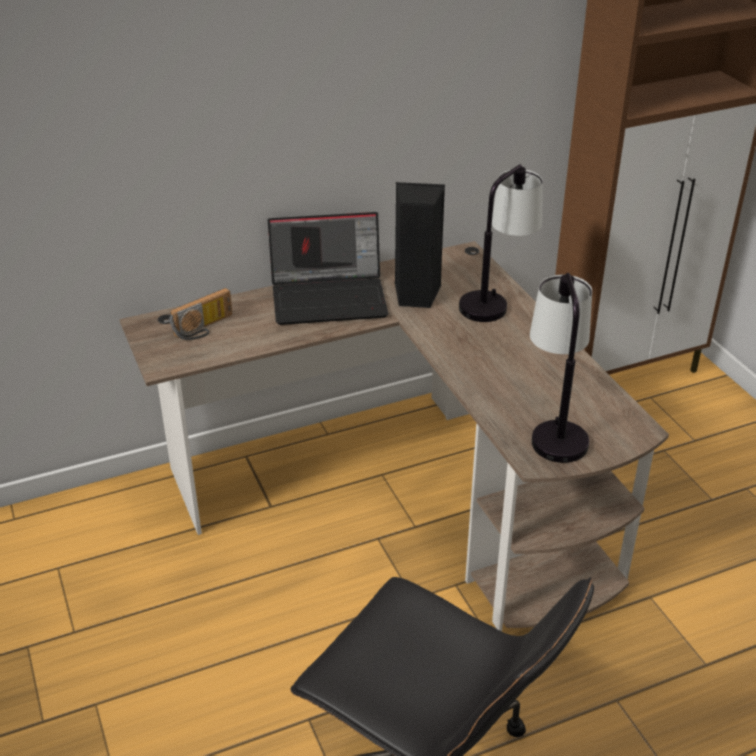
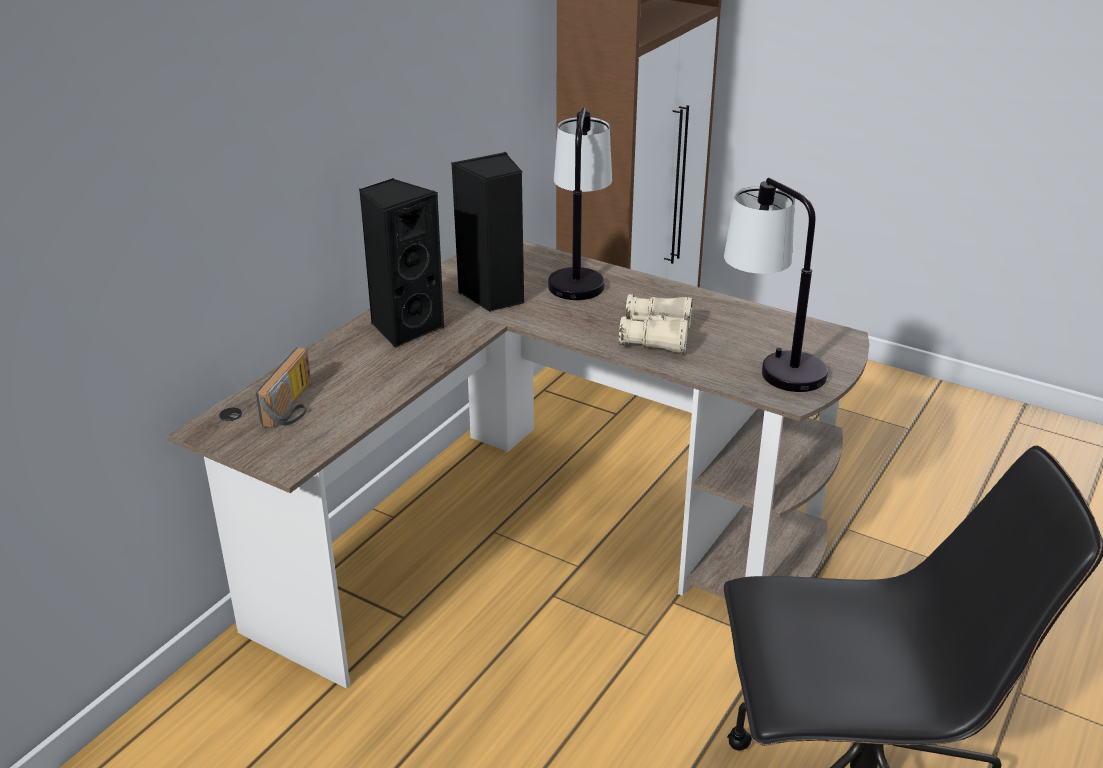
camera: 35 degrees left, 5 degrees down
(330, 297) = (405, 327): laptop -> black speaker
(493, 371) = (656, 336): none -> beige binoculars

